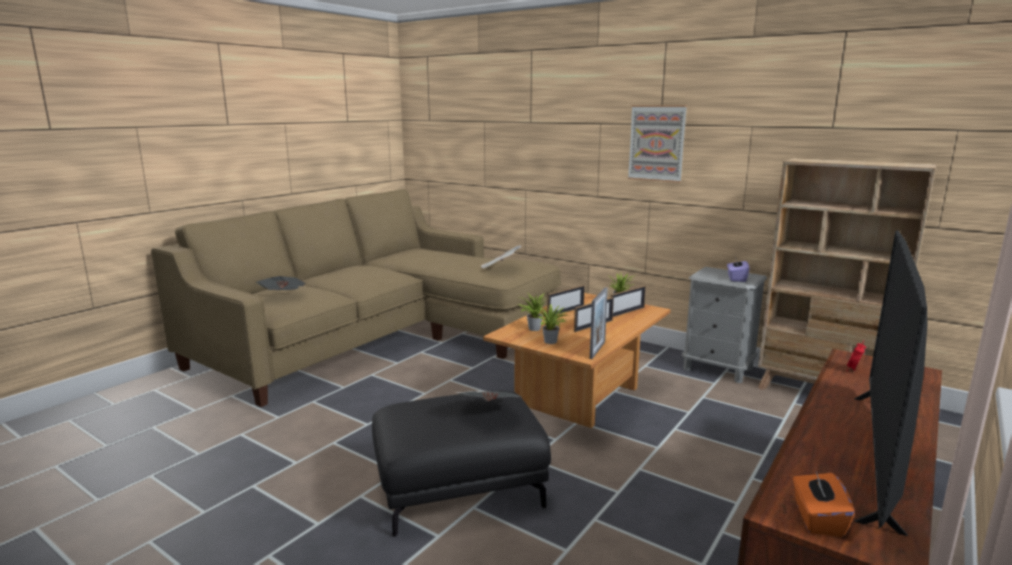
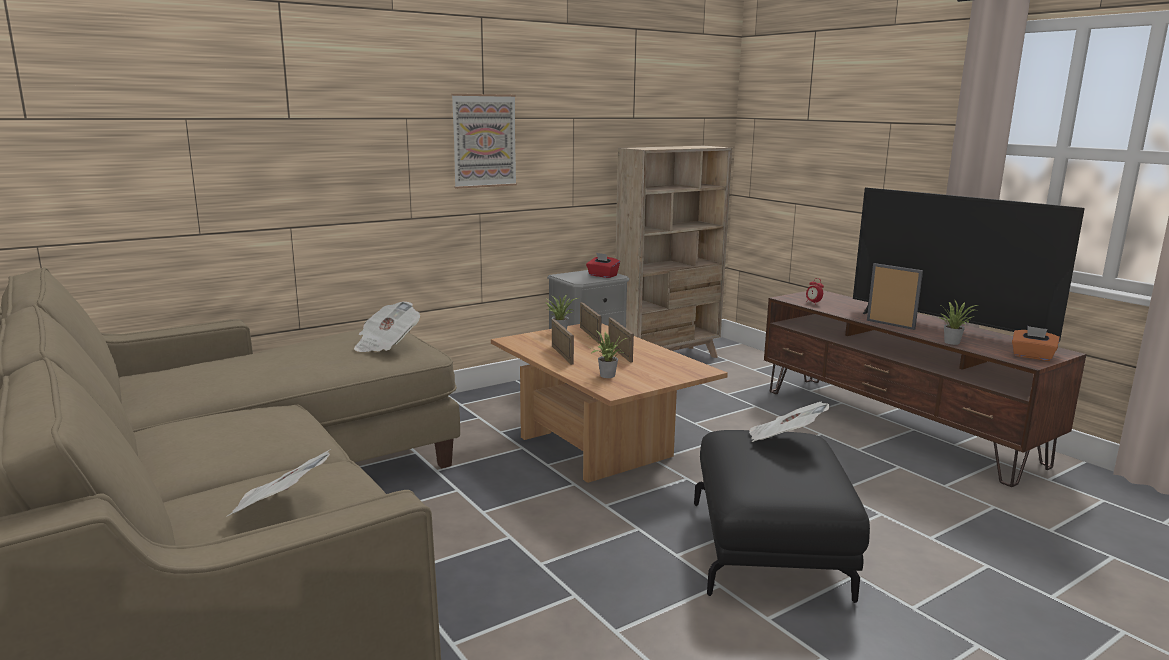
camera: 70 degrees left, 0 degrees up
(552, 342) = (655, 375): potted plant -> potted plant (953, 342)
(597, 350) = (691, 363): picture frame -> picture frame (890, 324)
(736, 278) = (602, 275): purple tissue box -> red tissue box

